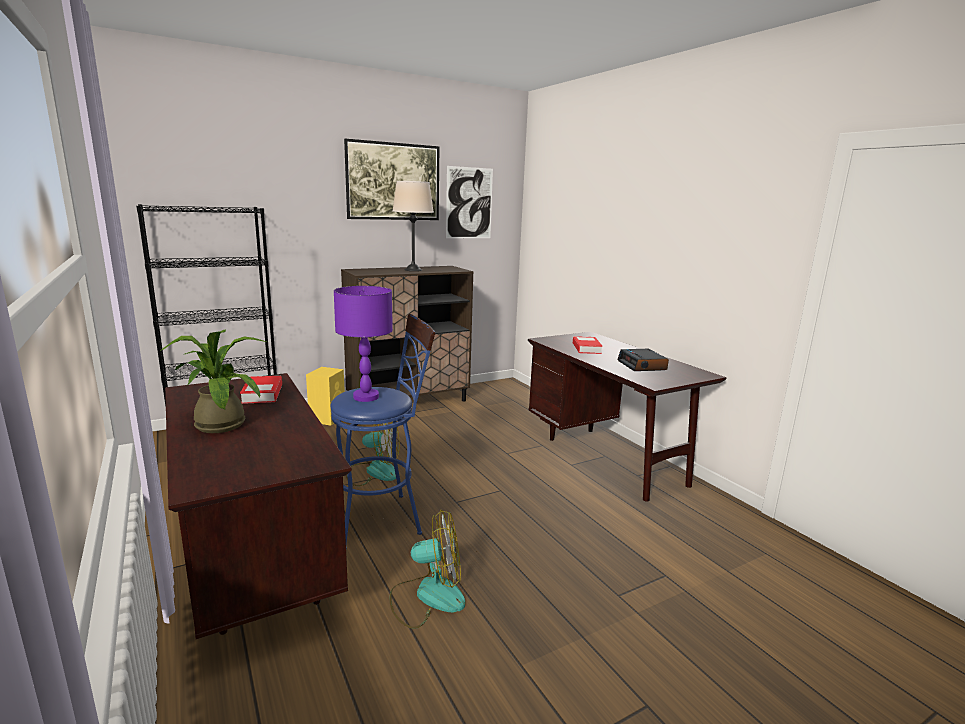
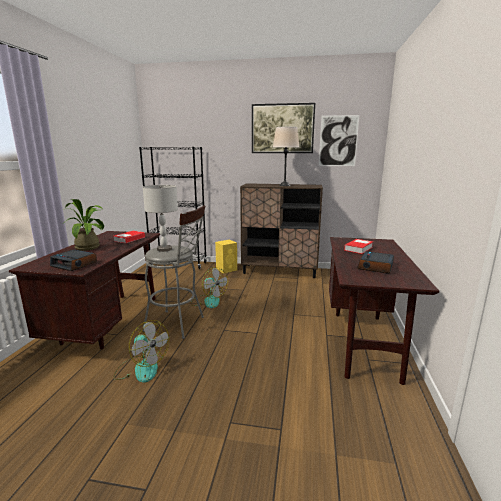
camera: 40 degrees right, 0 degrees up
(283, 456) = (75, 264): none -> alarm clock
(366, 397) = (164, 249): purple table lamp -> grey table lamp
(383, 518) = (179, 324): blue stool -> grey stool

